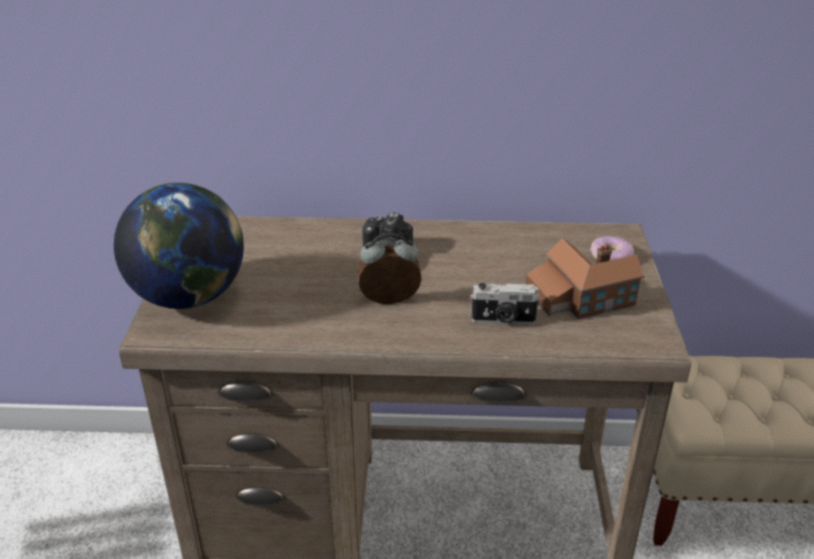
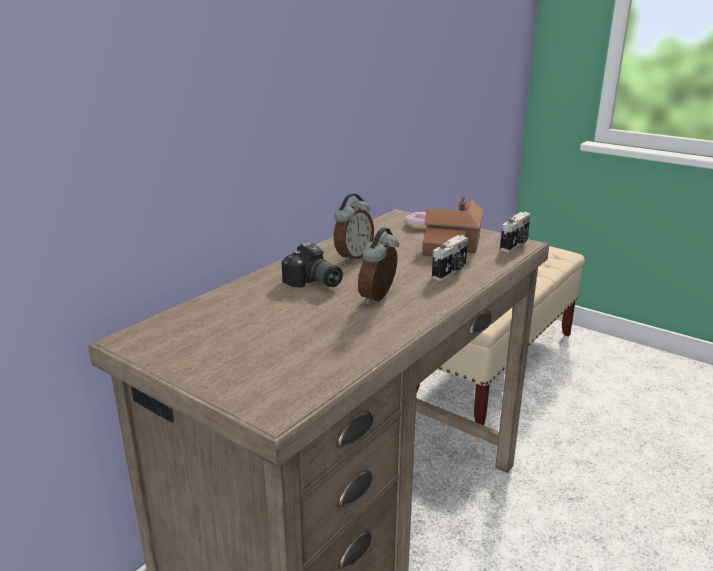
camera: 55 degrees left, 10 degrees down
(189, 297) = (246, 378): globe -> none
(467, 251) = (353, 256): none -> alarm clock
(644, 338) = (515, 245): none -> camera

